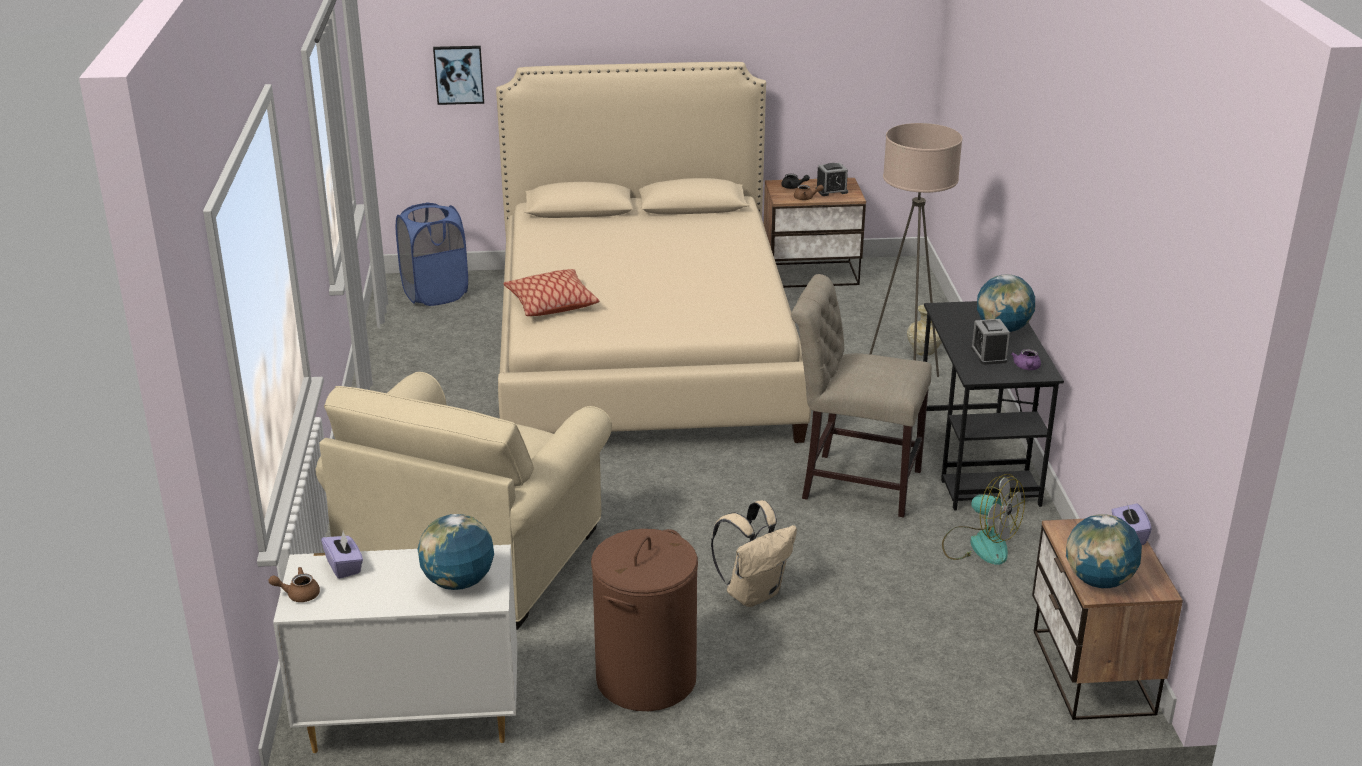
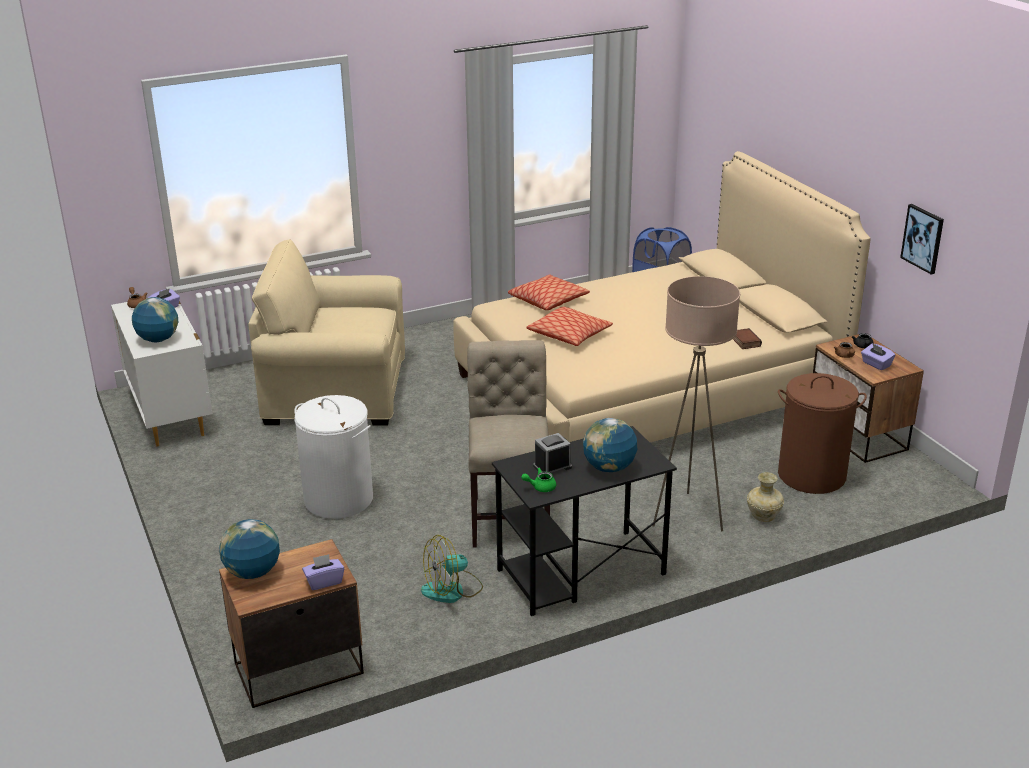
camera: 70 degrees right, 0 degrees up
(459, 74) = (721, 143): picture -> picture (923, 238)
(646, 678) = (229, 478): brown laundry basket -> brown laundry basket (811, 475)
(651, 309) = (569, 335): none -> pillow
(738, 231) = (744, 341): none -> book
(753, 593) = (339, 499): beige backpack -> white laundry basket
(831, 191) = (876, 364): alarm clock -> purple tissue box
(979, 545) = (452, 590): fan -> fan turned 45 degrees clockwise
(1026, 368) = (540, 487): purple teapot -> green teapot

